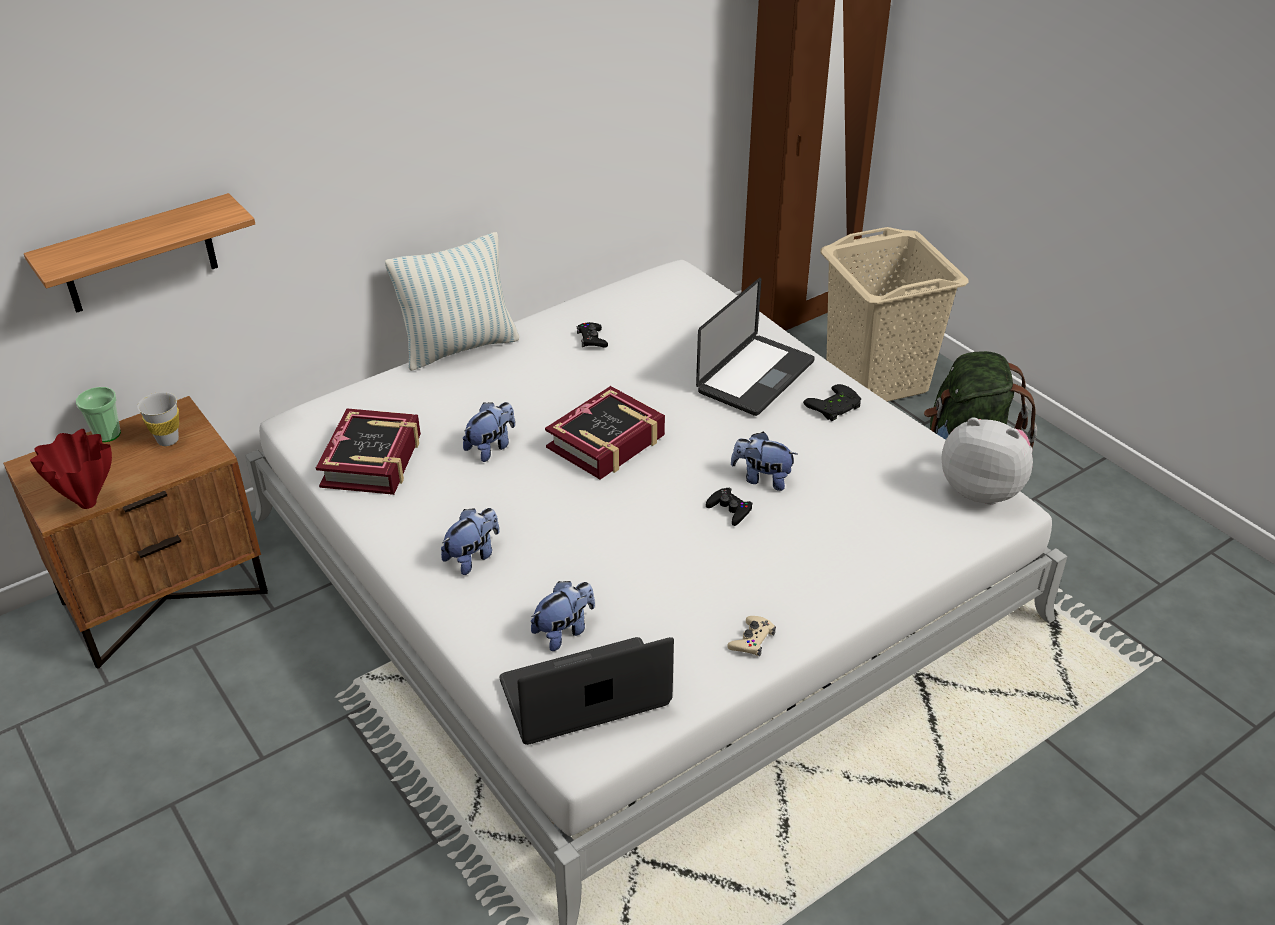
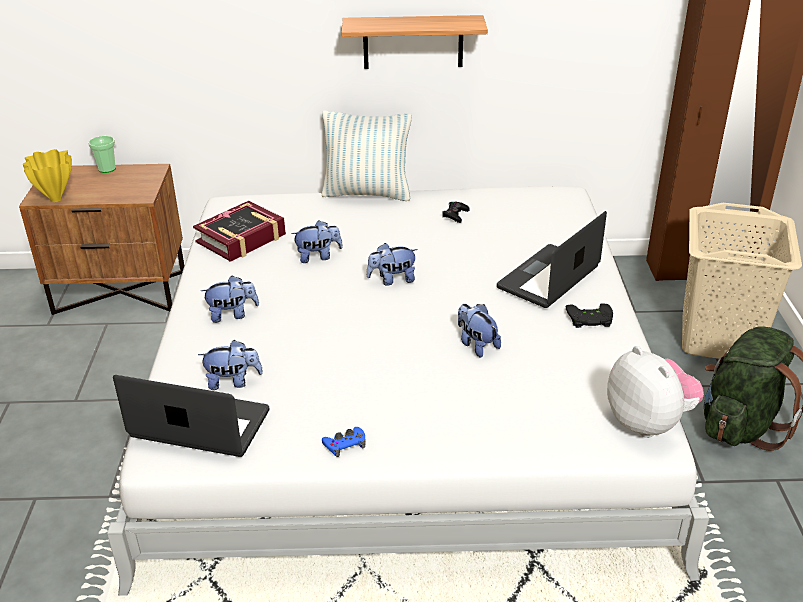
camera: 35 degrees right, 5 degrees down
(88, 502) = (57, 199): red vase -> yellow vase
(139, 255) = (147, 55): shelf -> shelf (413, 42)
(168, 440) = (131, 182): white cup -> none
(606, 442) = (392, 280): book -> plush toy
(729, 510) = (427, 354): black game controller -> none
(752, 640) = (345, 444): beige game controller -> blue game controller
(755, 377) = (548, 277): laptop -> laptop turned 150 degrees clockwise

